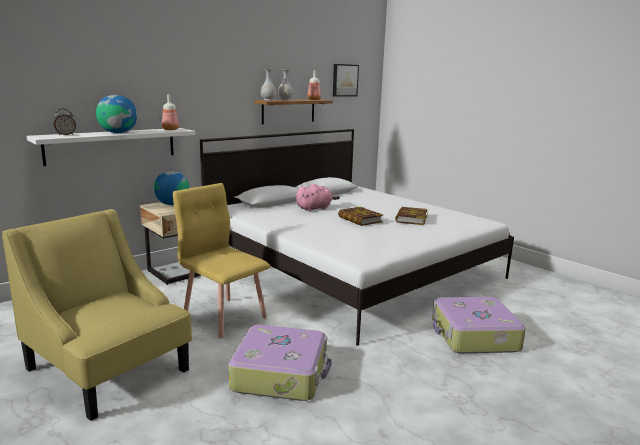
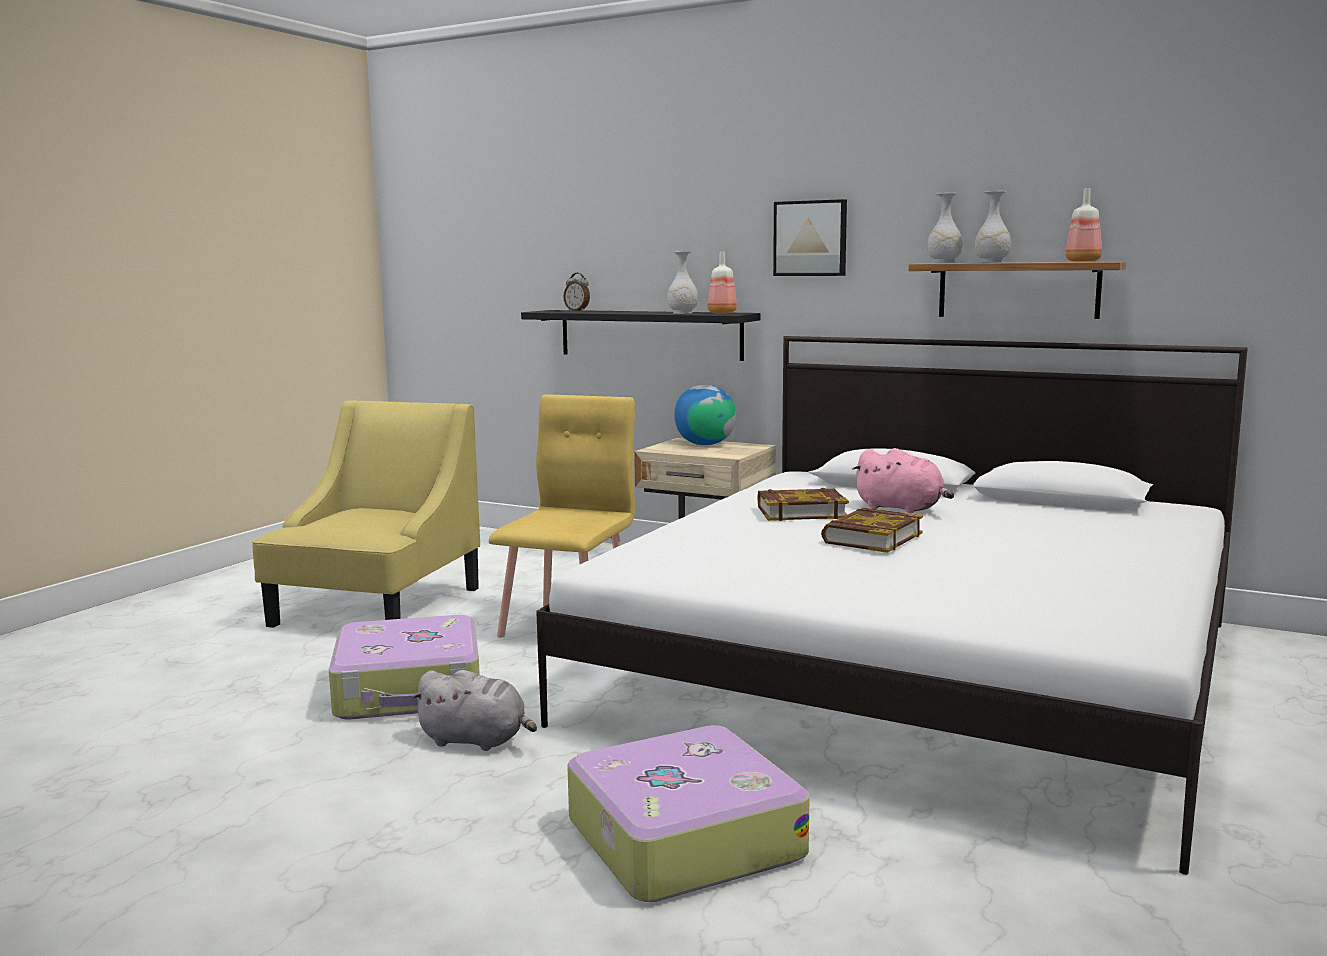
camera: 70 degrees right, 5 degrees down
(112, 145) = (649, 334): white shelf -> black shelf
(118, 133) = (635, 312): globe -> none
(153, 131) = (682, 313): none -> white vase
(344, 80) = (1227, 208): picture -> picture (811, 238)
(364, 363) = (477, 741): none -> grey plush toy
(411, 219) = (976, 571): book -> book (801, 512)

